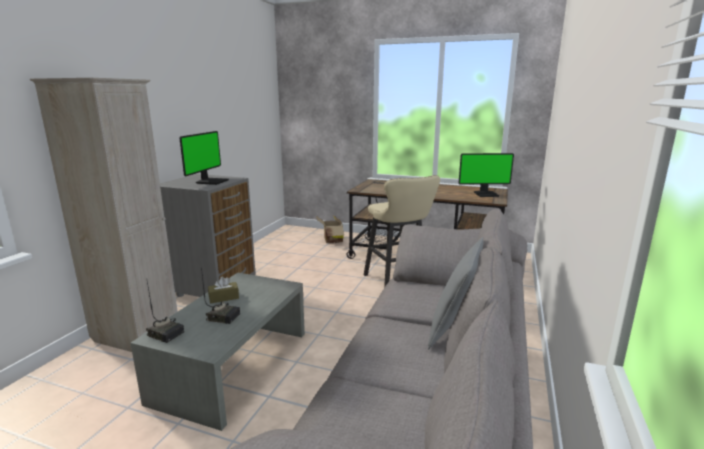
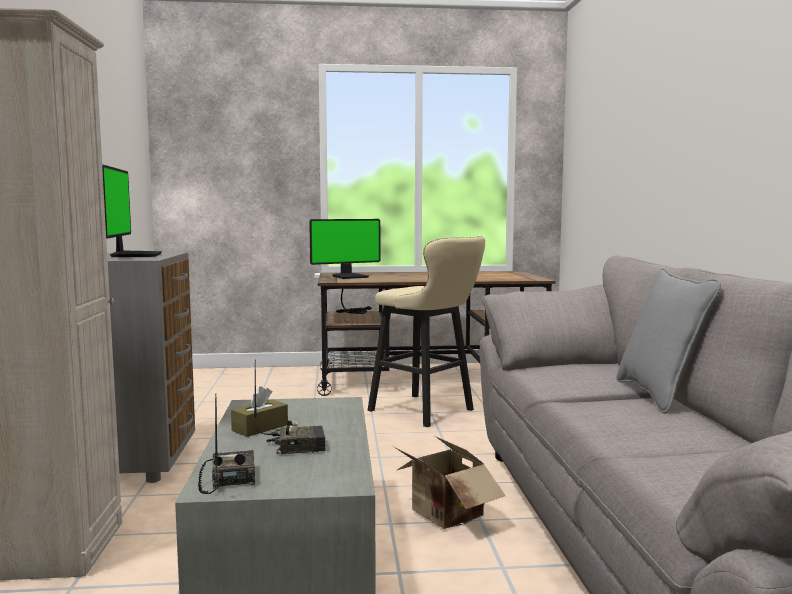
camera: 25 degrees left, 10 degrees down
(167, 333) = (228, 479): radio -> radio turned 105 degrees counterclockwise
(331, 240) = (267, 379): cardboard box -> cardboard box (444, 517)
(486, 194) = (511, 275): monitor -> monitor (350, 276)

